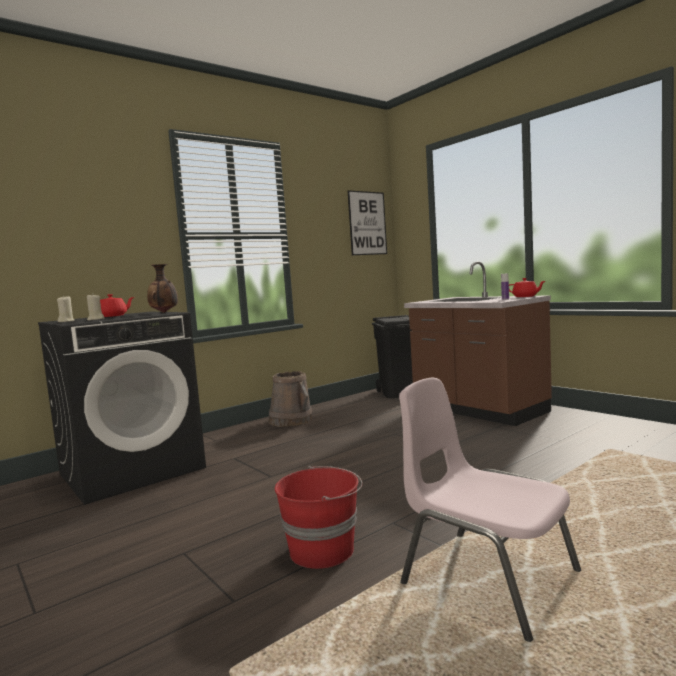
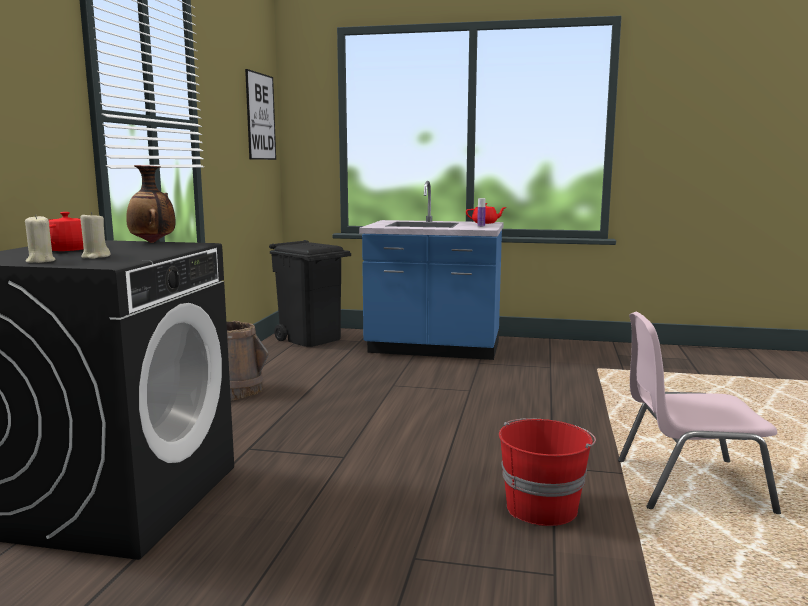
camera: 40 degrees left, 5 degrees up
(478, 410) = (433, 349): brown counter -> blue counter

